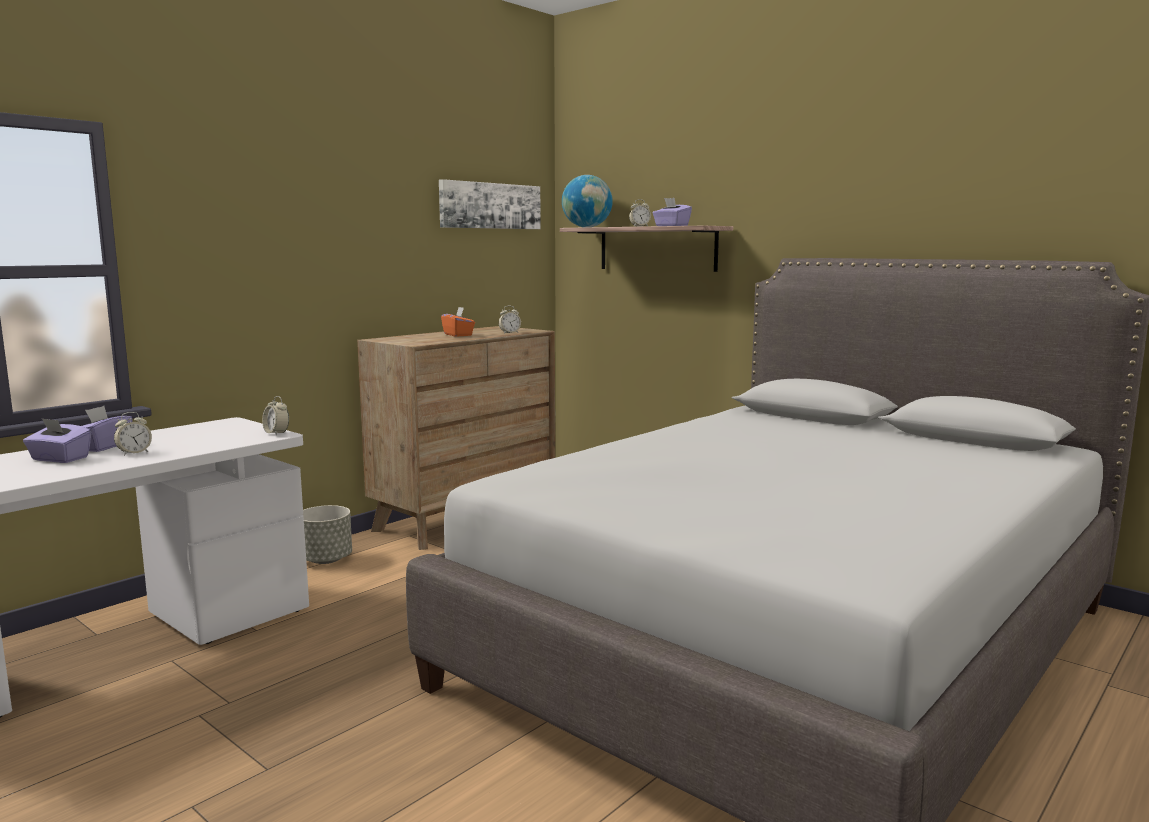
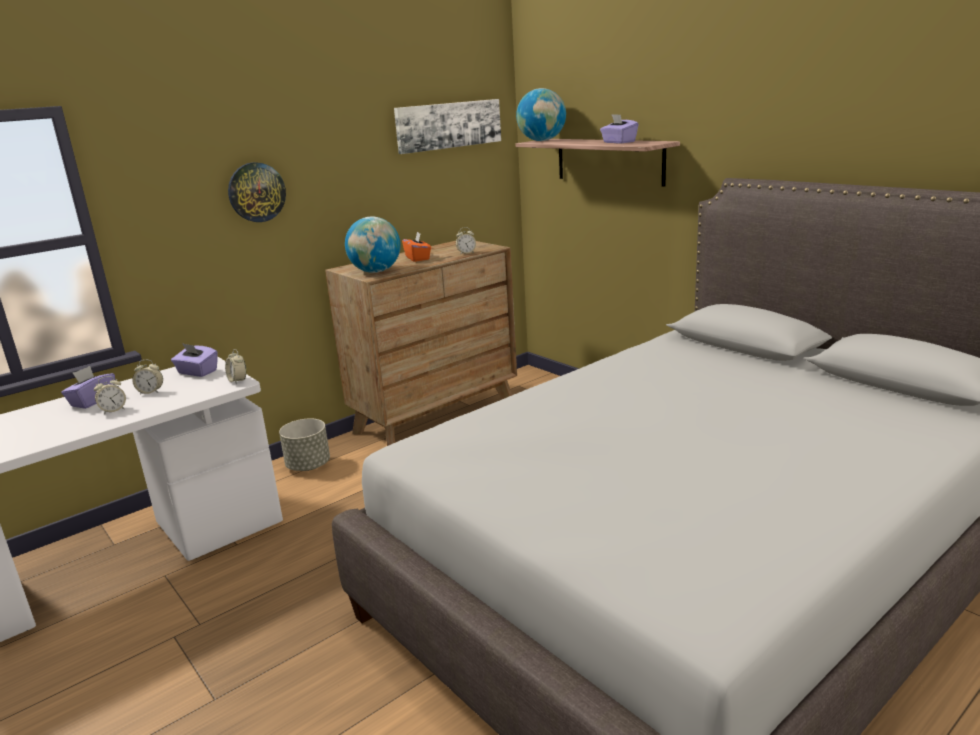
camera: 10 degrees right, 10 degrees up
(59, 459) = (53, 419): purple tissue box -> purple tissue box (197, 372)
(294, 246) = (256, 192): none -> wall clock
(418, 341) = (376, 272): none -> globe
(639, 226) = (589, 141): alarm clock -> alarm clock (151, 392)

